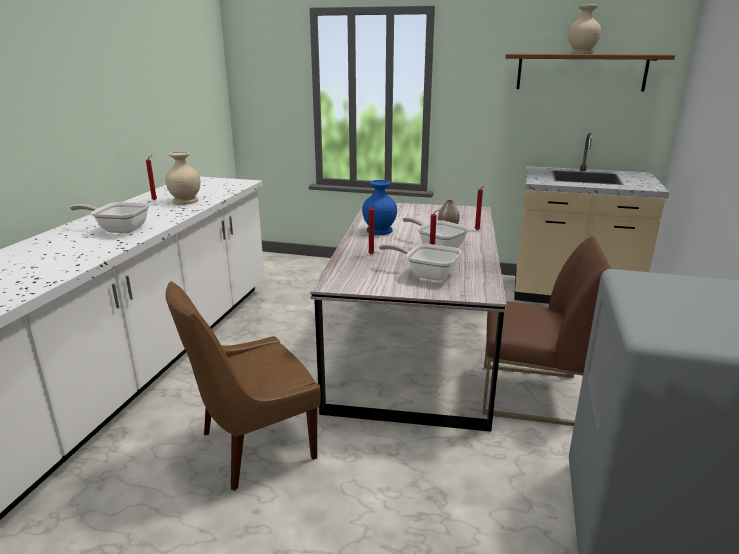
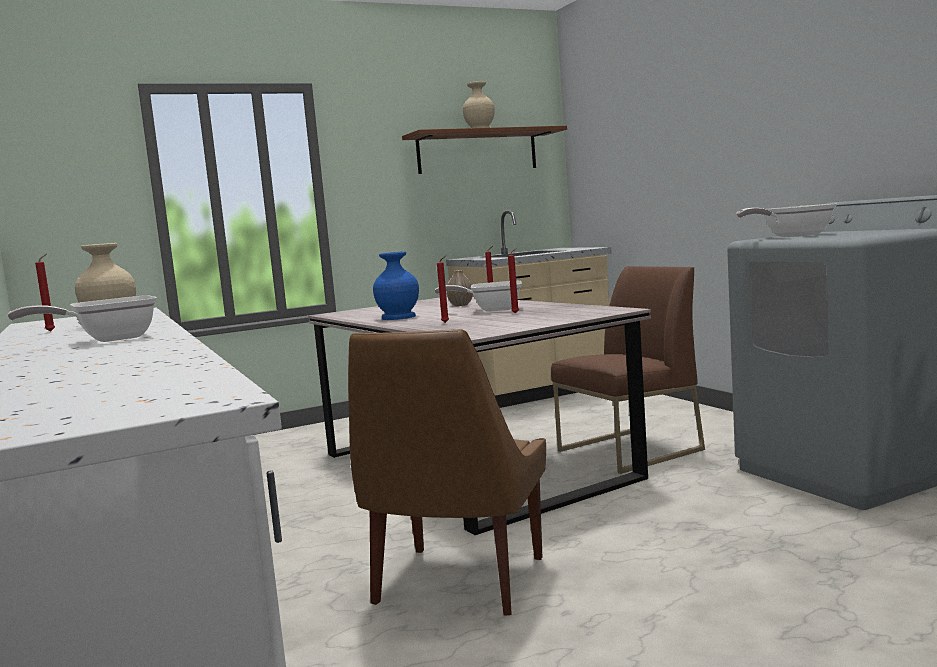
camera: 40 degrees left, 15 degrees down
(427, 274) = (538, 316): frying pan -> frying pan (791, 236)

